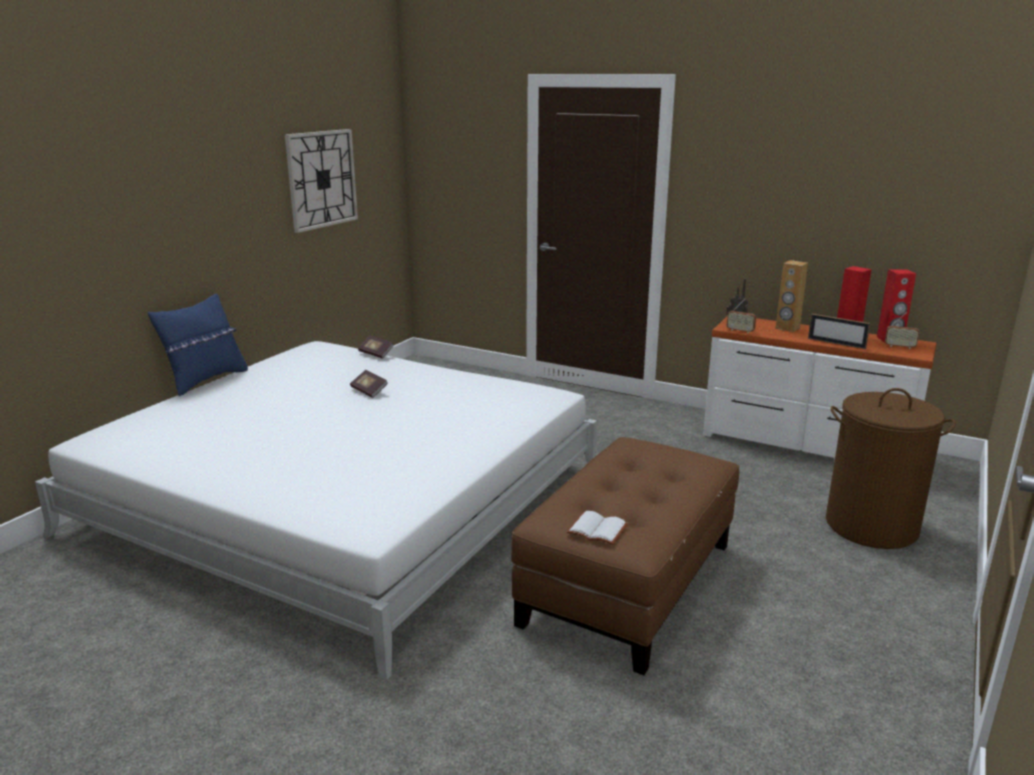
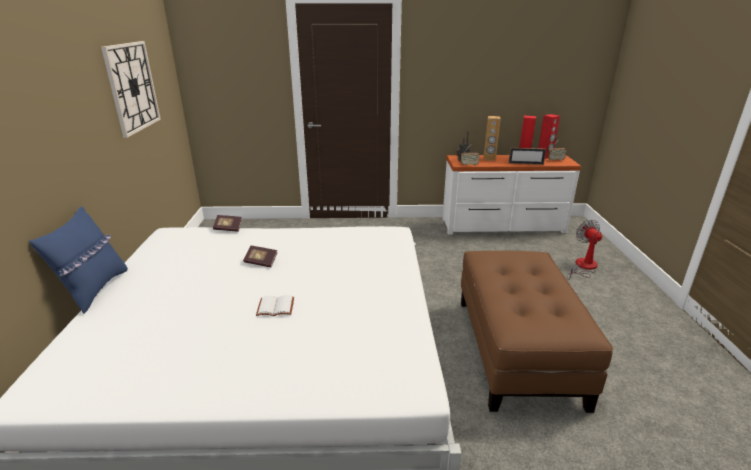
camera: 30 degrees left, 5 degrees up
(598, 529) = (552, 326): white book -> white book (276, 306)
(871, 526) = (583, 267): brown laundry basket -> fan

